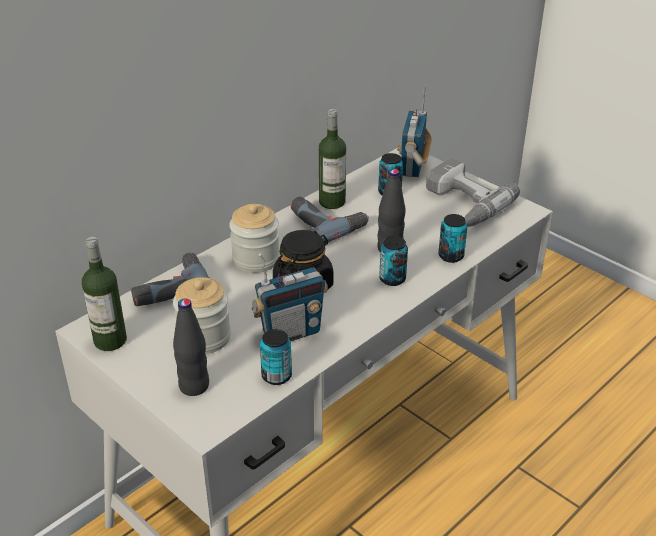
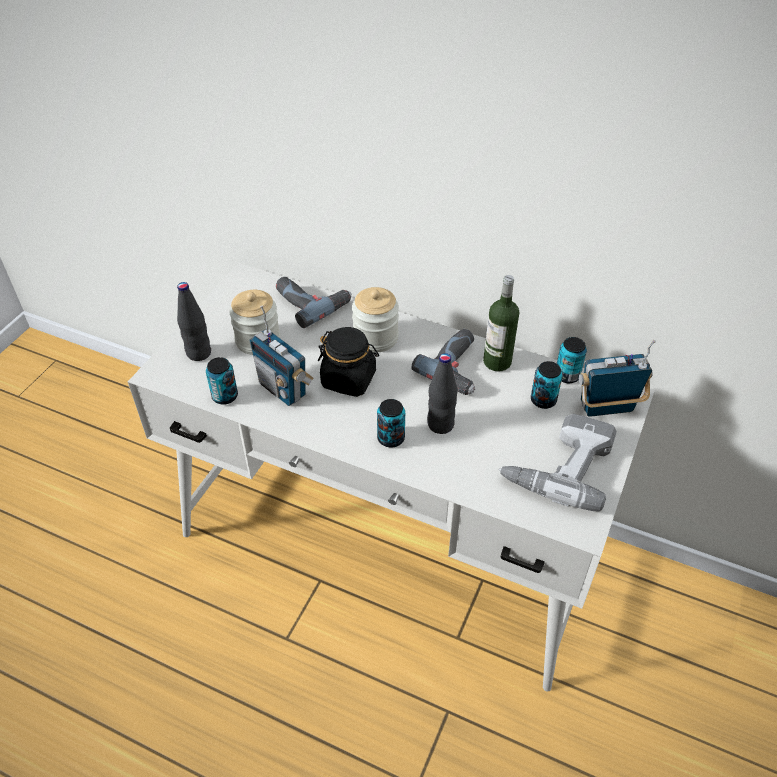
camera: 70 degrees right, 10 degrees up
(110, 340) = (236, 292): bottle -> none
(451, 256) = (453, 476): can -> can (567, 375)

